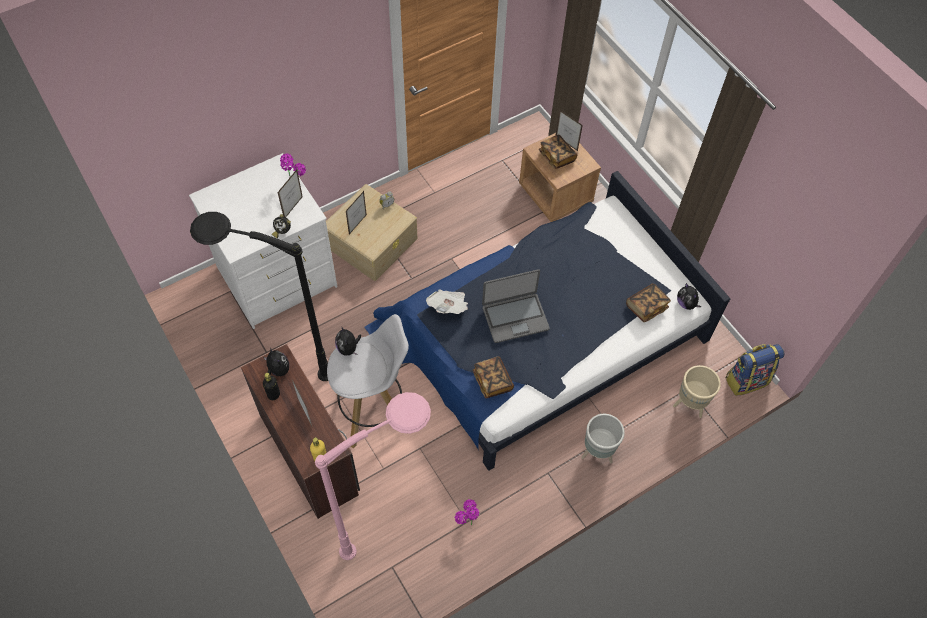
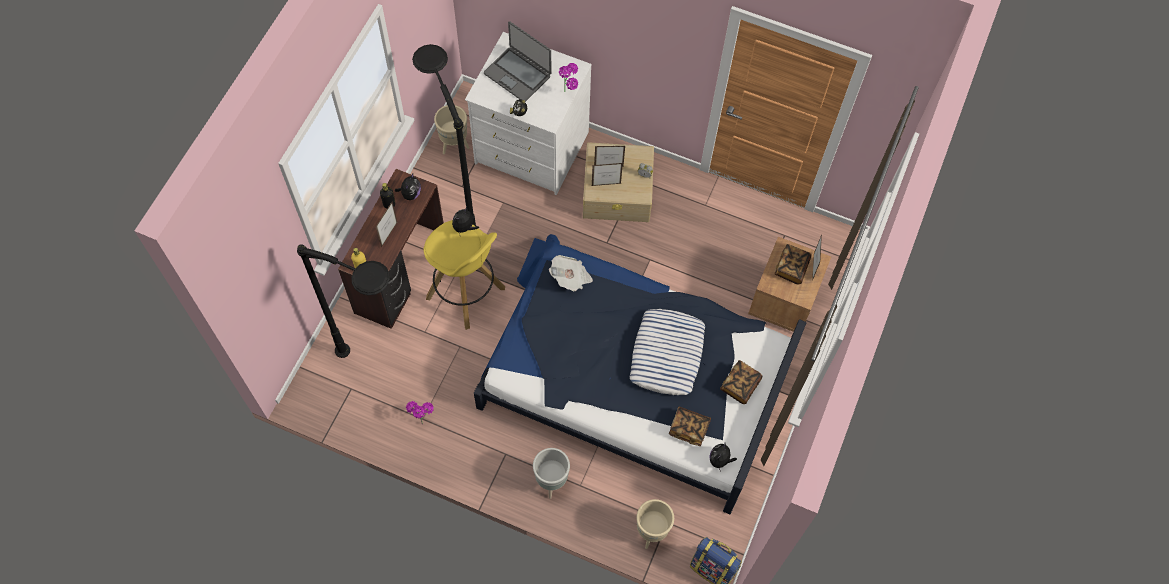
camera: 55 degrees right, 5 degrees up
(220, 332) = (454, 144): none -> beige planter
(293, 208) = (546, 105): picture frame -> picture frame (606, 184)
(374, 412) = (467, 294): white stool -> yellow stool
(396, 526) = (385, 371): pink floor lamp -> black floor lamp
(492, 381) = (527, 351): book -> book (740, 385)
(515, 317) = (597, 332): laptop -> laptop (518, 74)
(571, 282) = (667, 355): none -> pillow

